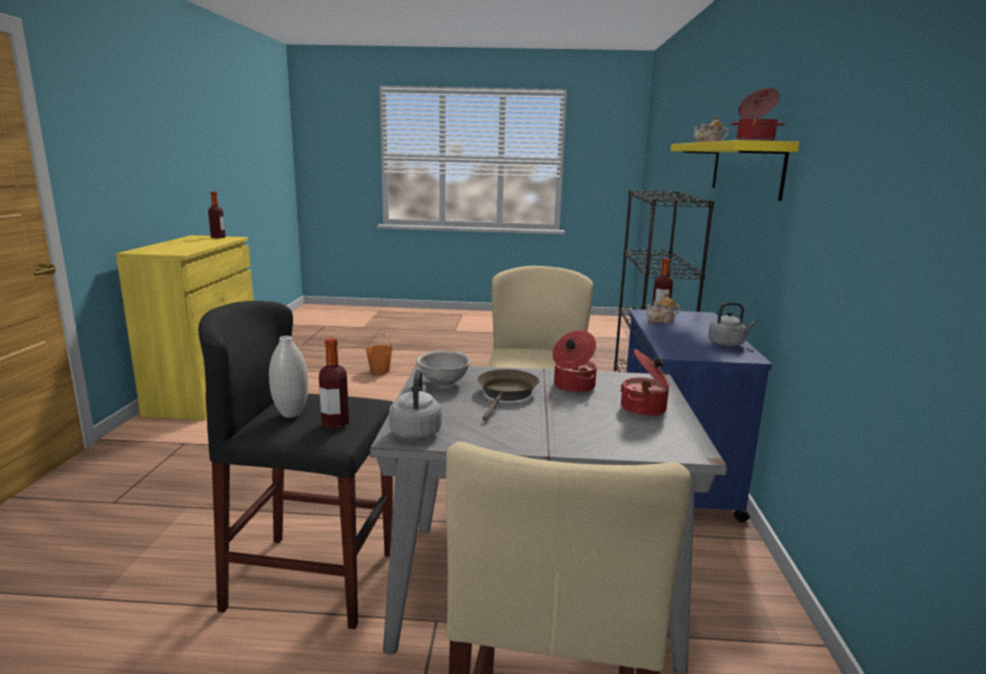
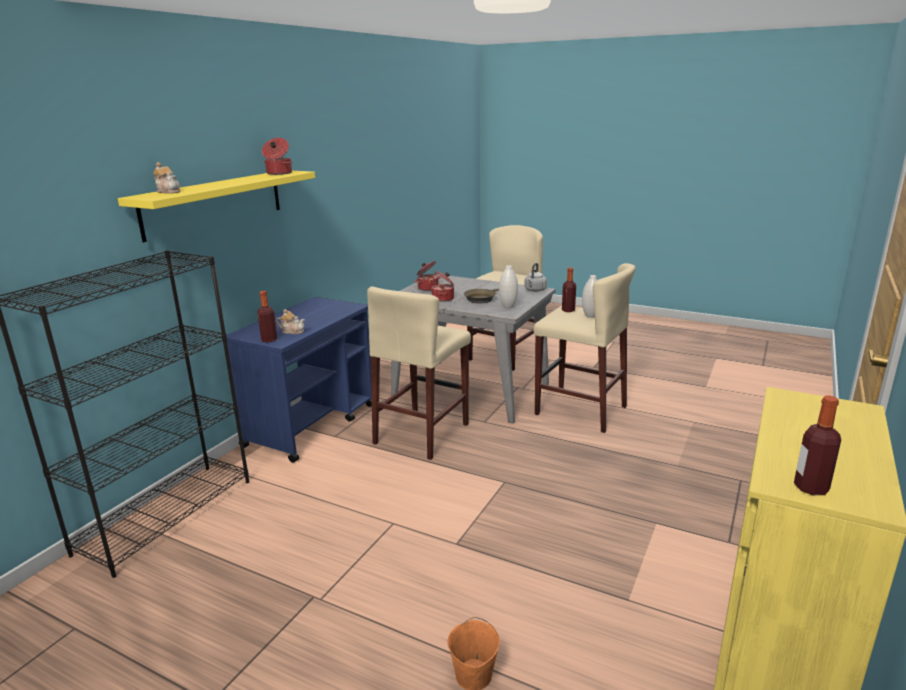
camera: 155 degrees left, 5 degrees up
(312, 580) = (580, 410): black stool -> beige stool
(444, 383) = (508, 306): grey bowl -> white vase
(727, 344) = (303, 309): grey kettle -> none

